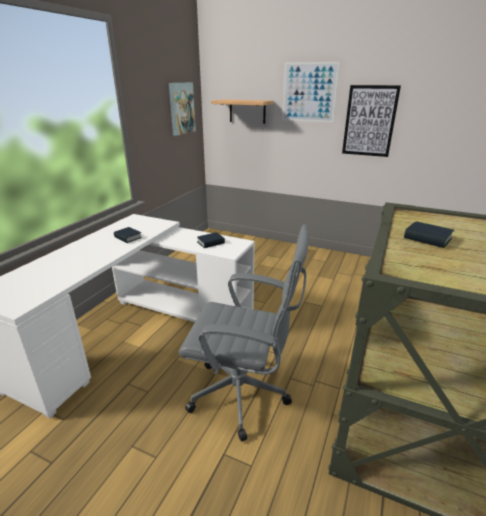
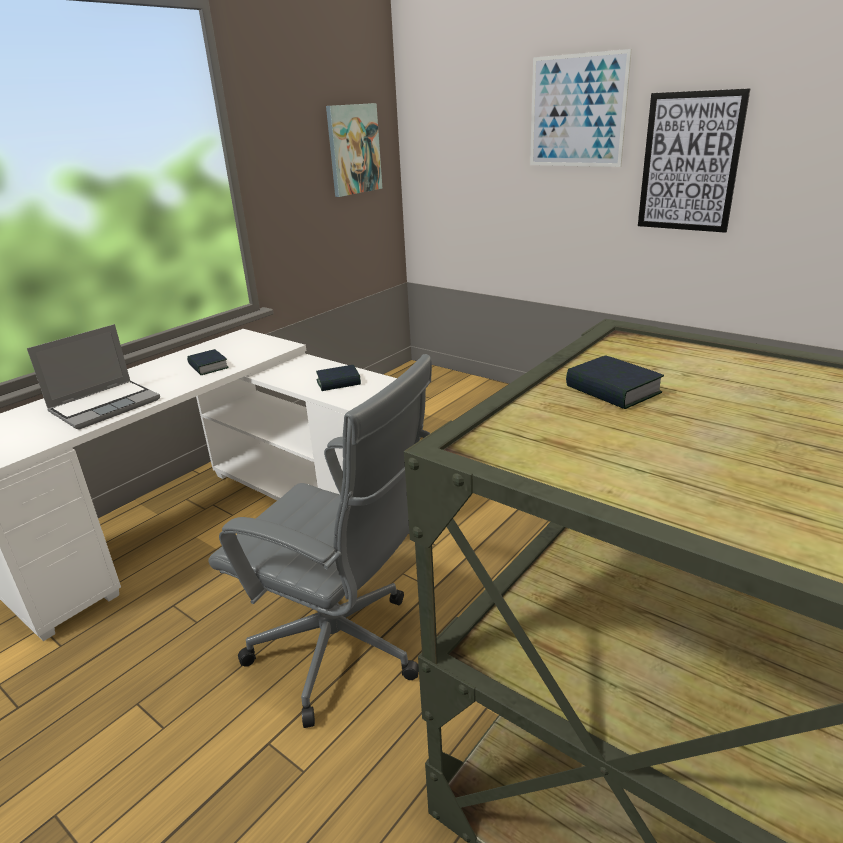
camera: 15 degrees right, 0 degrees up
(76, 265) = (106, 405): none -> laptop
(247, 111) = (471, 151): shelf -> none

